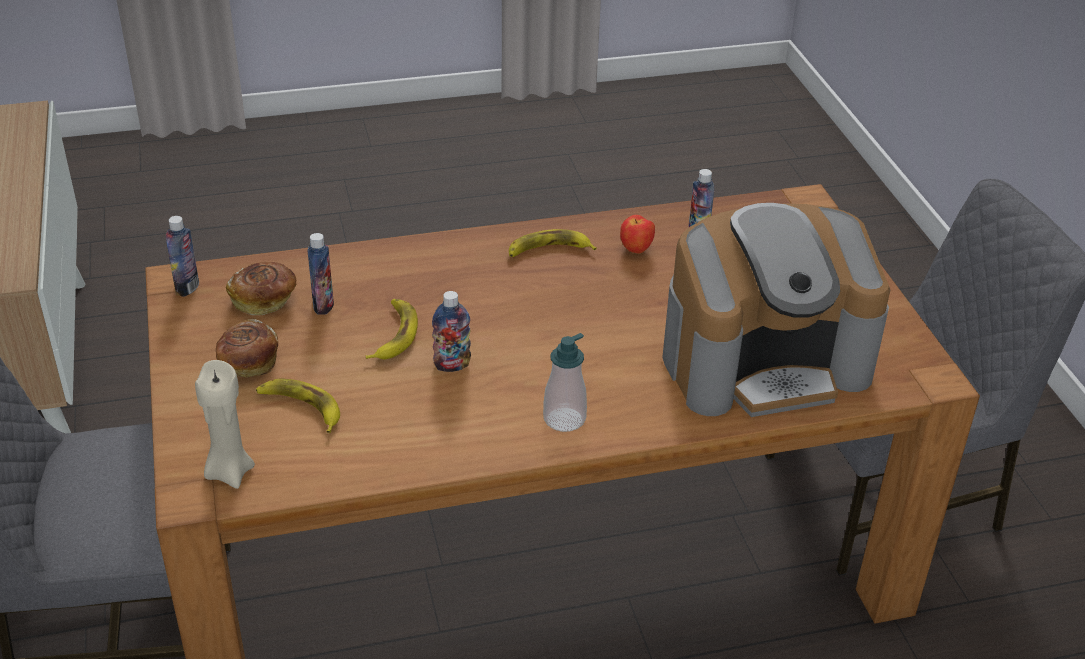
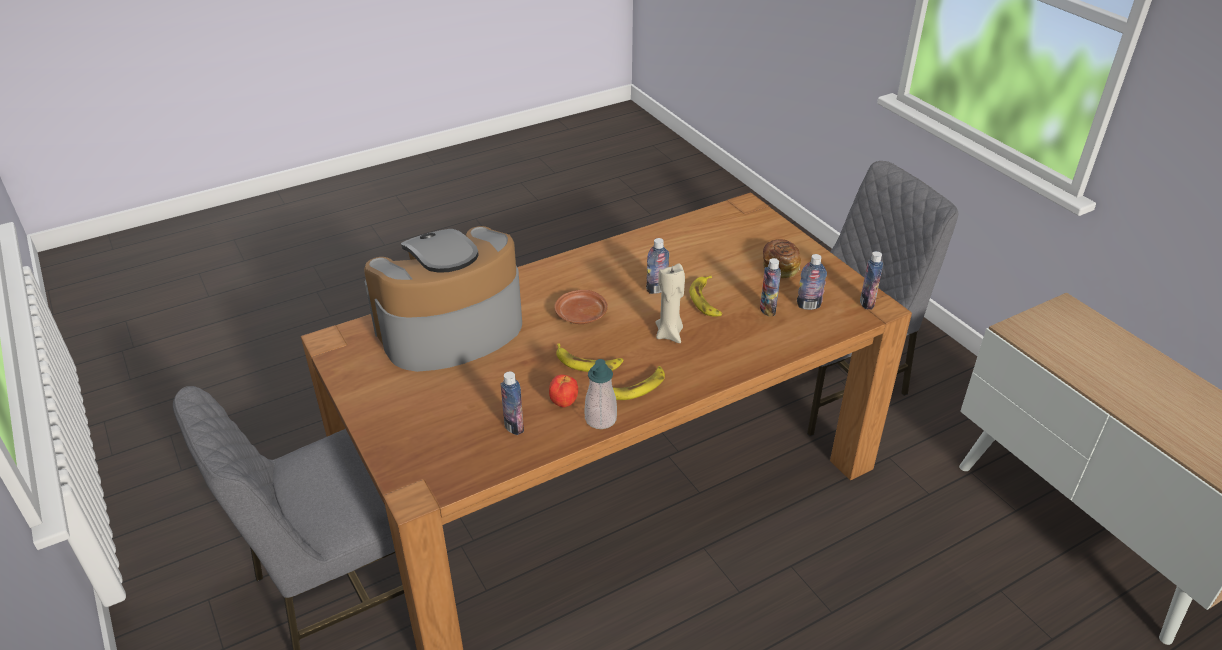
camera: 165 degrees right, 0 degrees up
(229, 471) = (738, 216): beige candle -> beige candle (669, 334)
(265, 300) = (808, 305): bread -> bottle
(301, 408) = (728, 250): banana -> banana (588, 362)
(564, 419) = (573, 272): soap dispenser -> soap dispenser (600, 419)
(578, 347) = (581, 315): none -> brown plate

